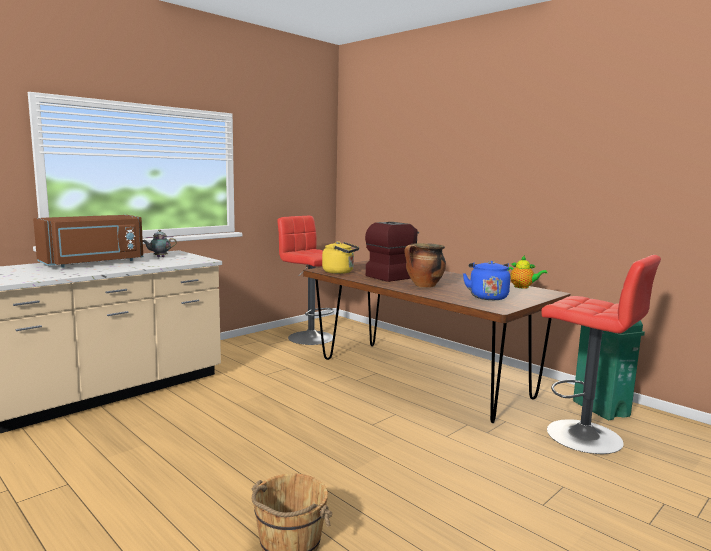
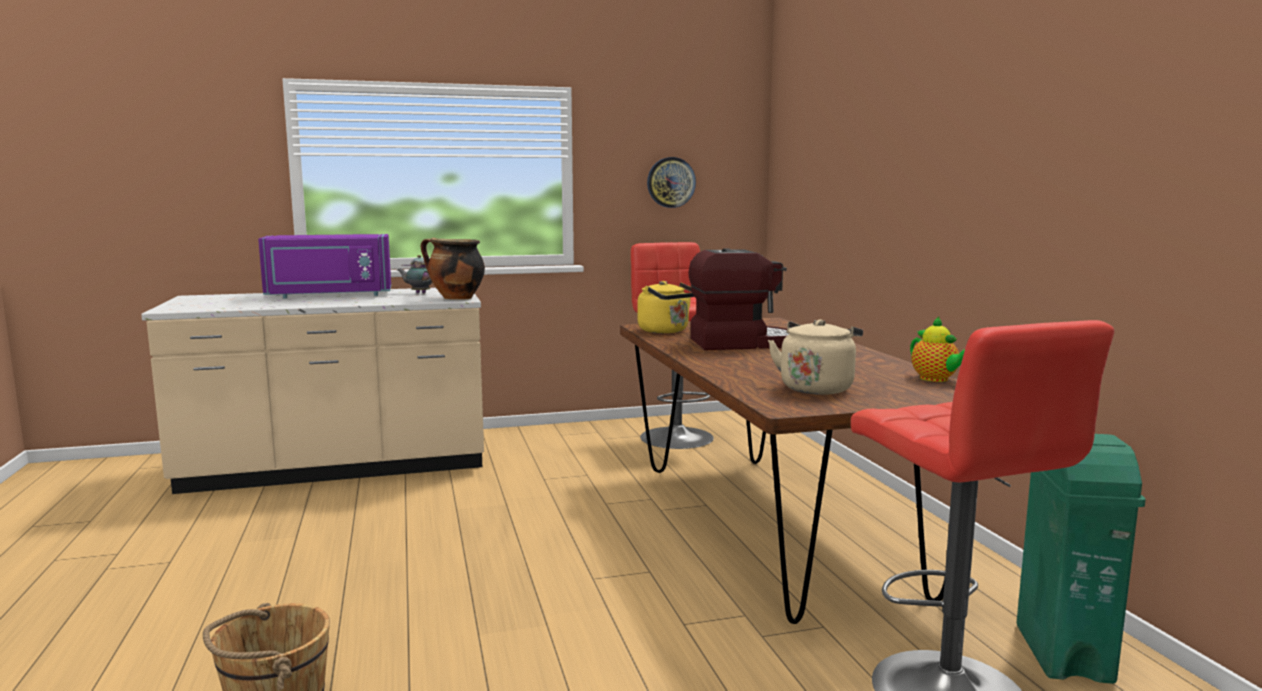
camera: 30 degrees right, 0 degrees up
(93, 263) = (329, 295): brown microwave -> purple microwave
(288, 177) = (671, 182): none -> wall clock
(424, 286) = (747, 361): cooking pot -> cooking pot (455, 298)
(487, 297) = (817, 388): blue kettle -> beige kettle

